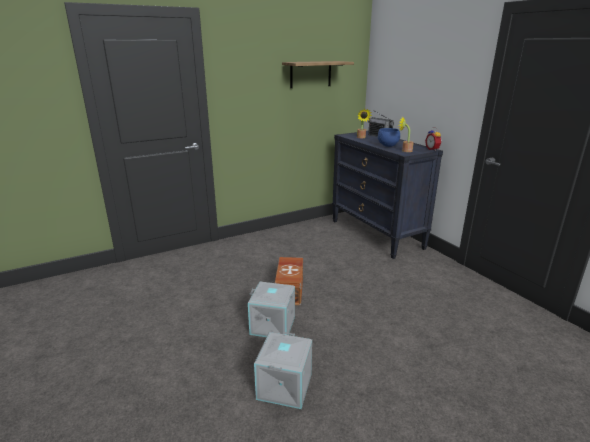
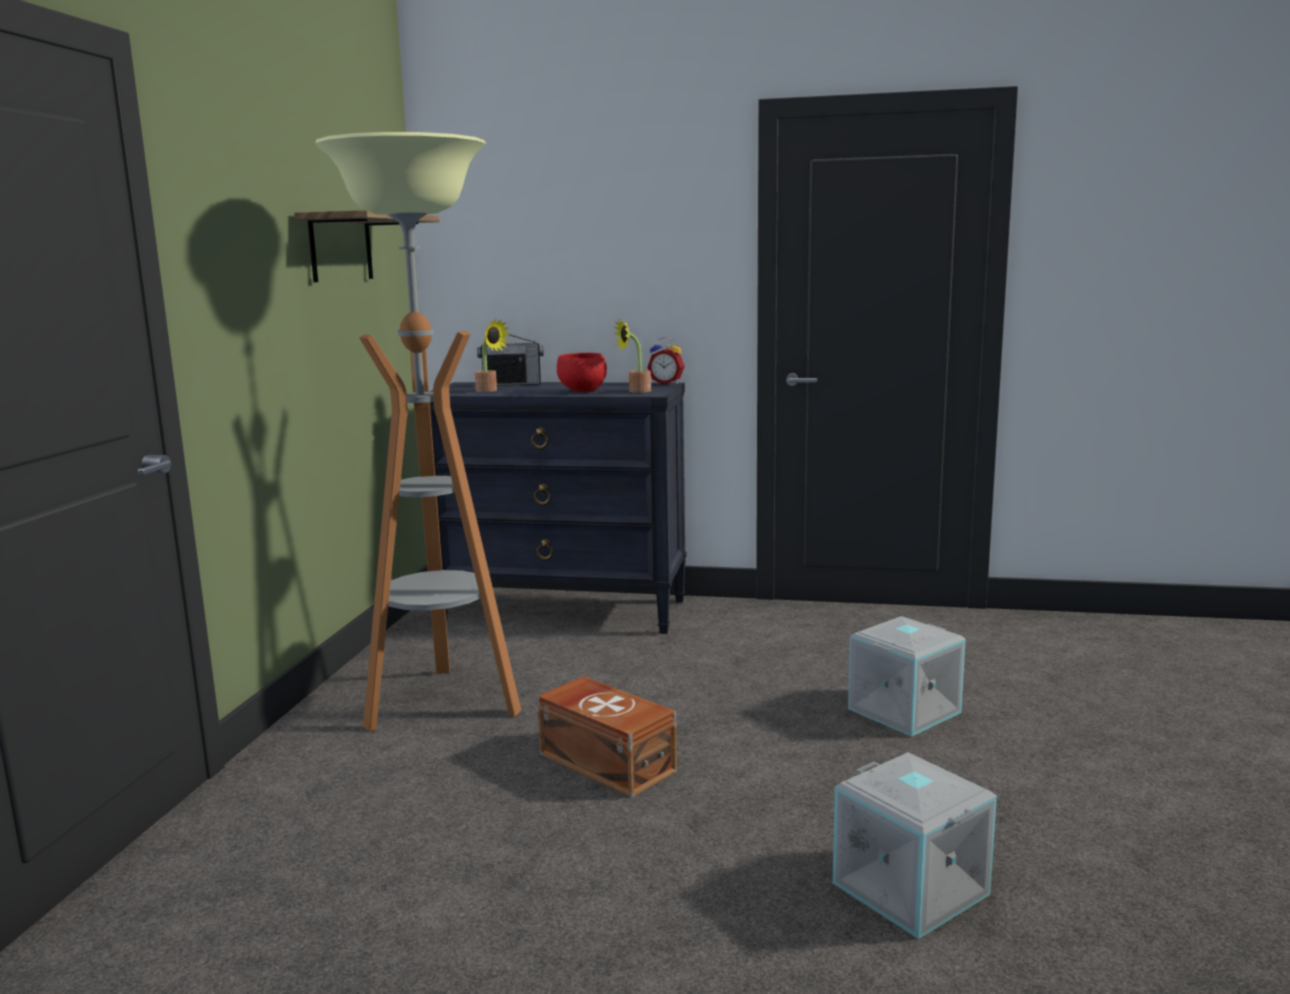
camera: 50 degrees left, 10 degrees down
(273, 324) = (700, 827): grey storage box -> grey storage box (903, 710)
(287, 248) = (443, 703): none -> floor lamp
(388, 146) = (583, 391): blue bowl -> red bowl

